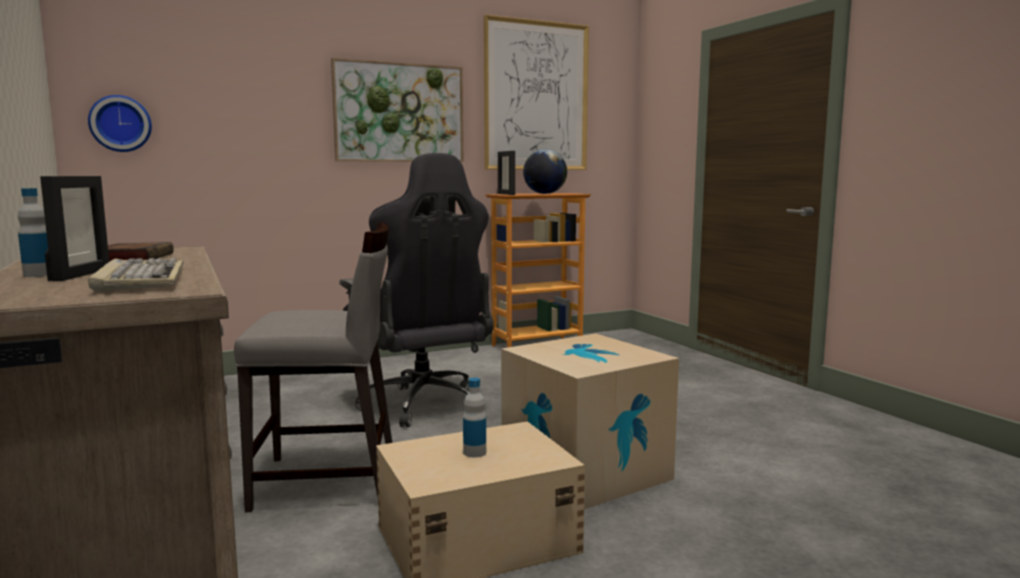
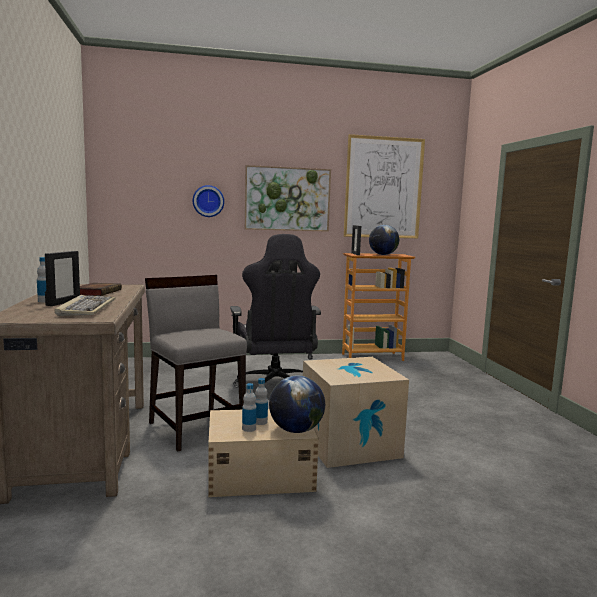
camera: 15 degrees right, 0 degrees up
(120, 124) = (122, 205): wall clock -> wall clock (208, 201)
(328, 481) = (196, 427): grey chair -> grey chair turned 135 degrees counterclockwise
(463, 466) = (249, 428): none -> bottle
(541, 457) = (296, 430): none -> globe

